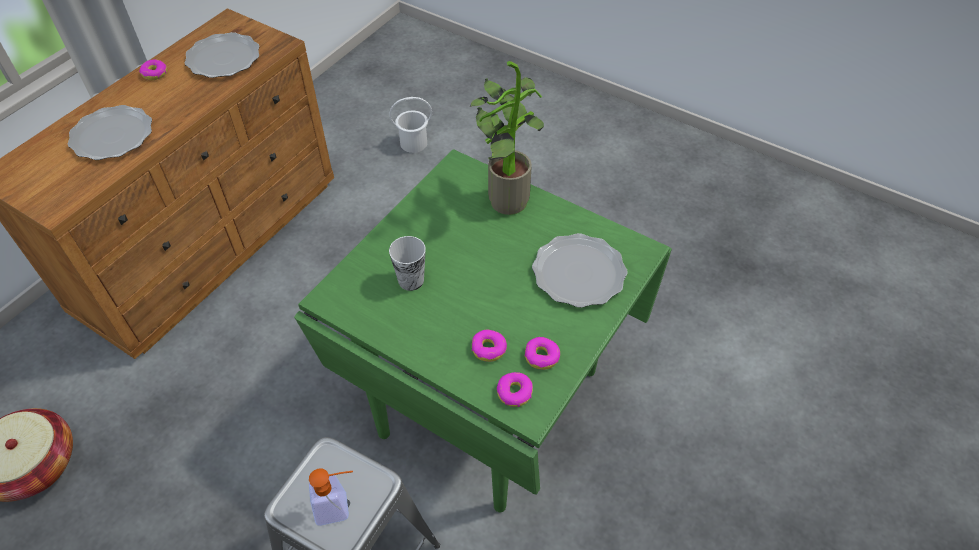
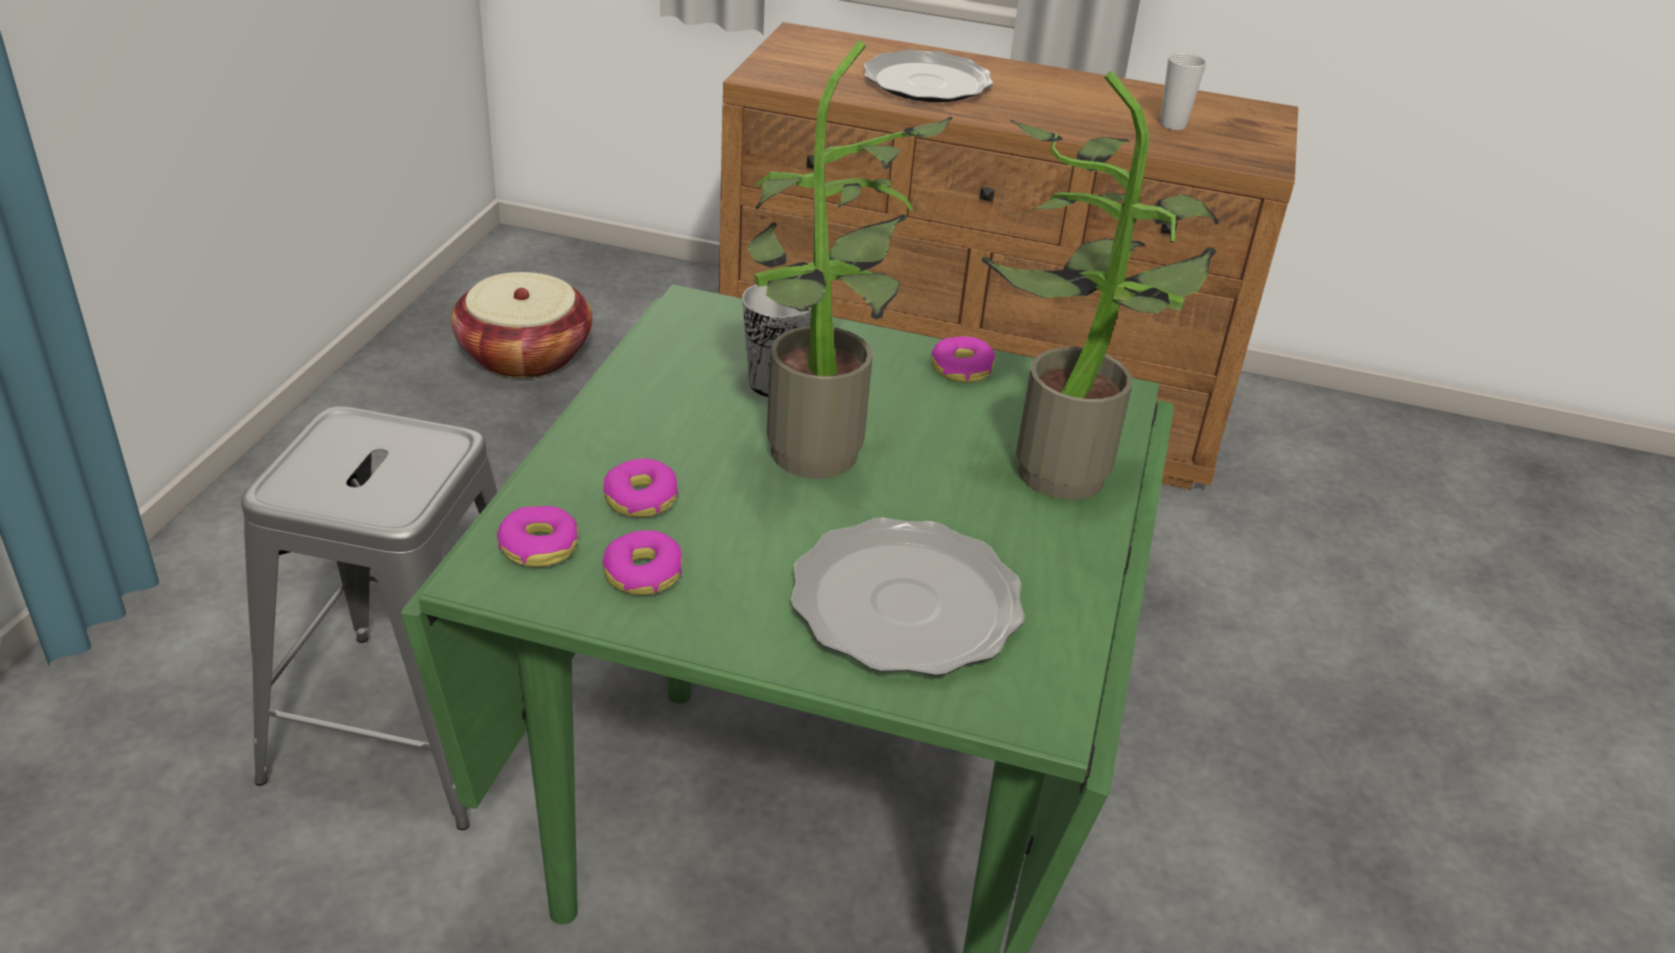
camera: 70 degrees right, 15 degrees down
(155, 74) = (1083, 84): donut -> donut (961, 369)
(224, 58) = (1172, 125): plate -> cup
(338, 507) = (348, 475): soap dispenser -> none
(413, 143) = (1400, 577): white bucket -> none
(478, 278) = (820, 461): none -> potted plant

